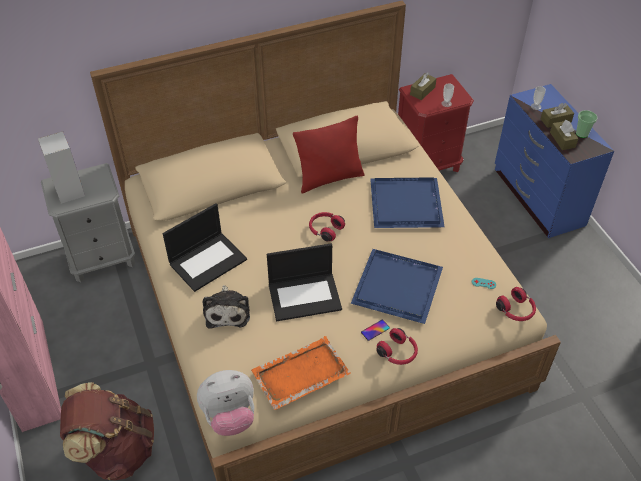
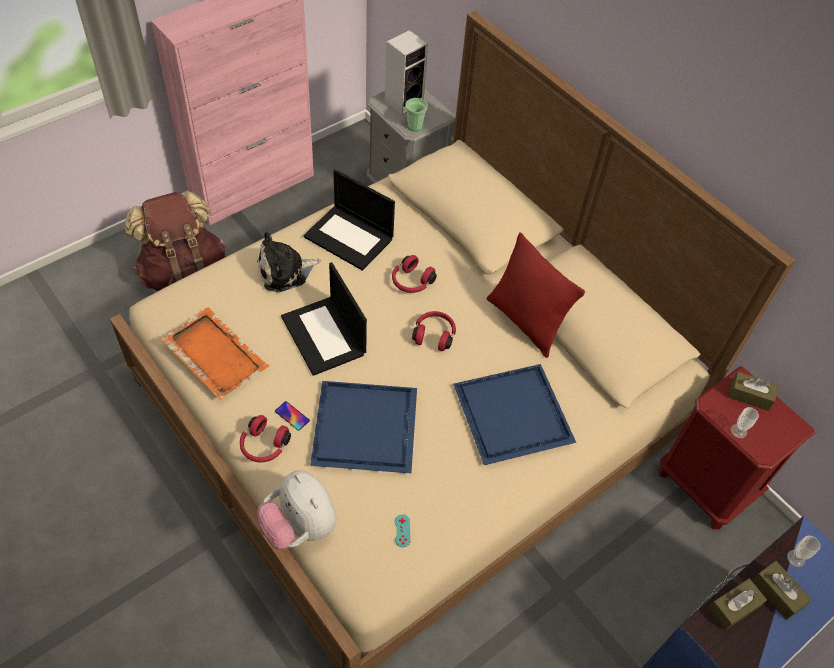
camera: 70 degrees right, 5 degrees up
(230, 416) = (155, 307): plush toy -> plush toy (300, 526)
(516, 310) = (366, 578): red headphones -> red headphones (411, 282)
(582, 133) = (765, 640): cup -> cup (415, 126)

